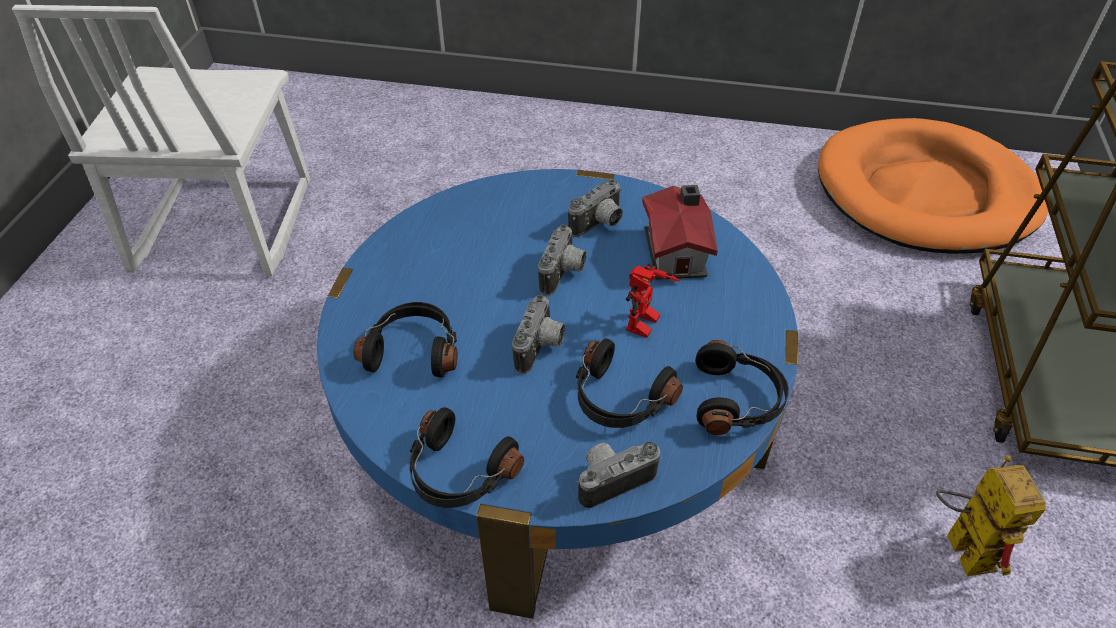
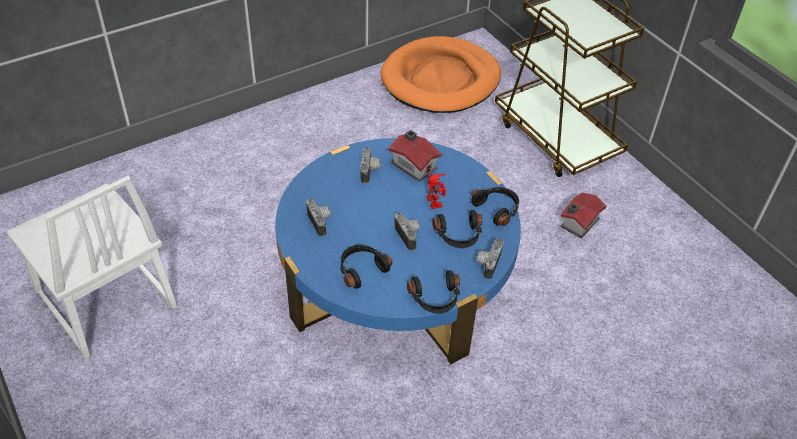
camera: 45 degrees left, 0 degrees up
(564, 274) = (382, 201): camera -> camera (321, 222)
(960, 543) = (578, 223): toy robot -> toy house

